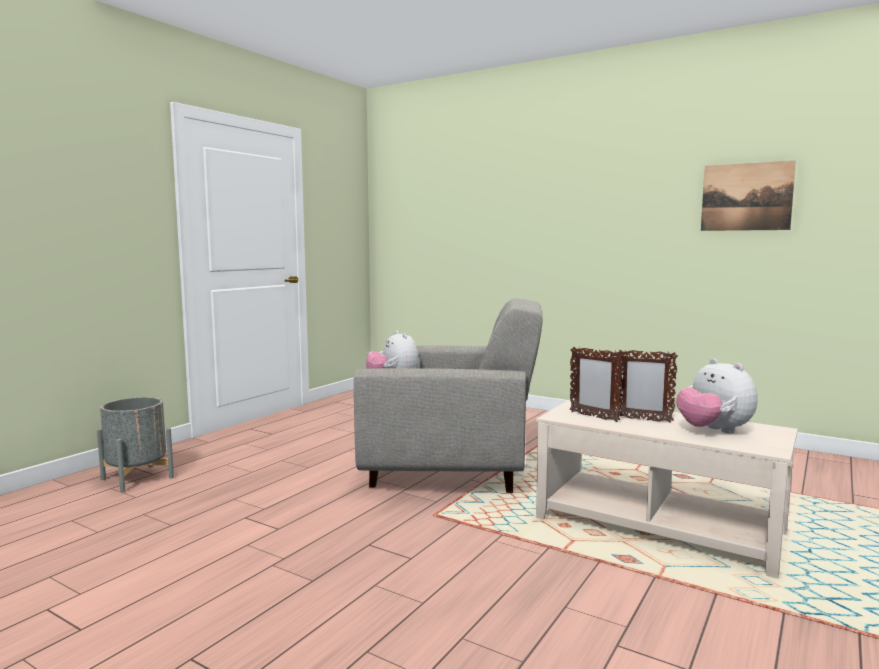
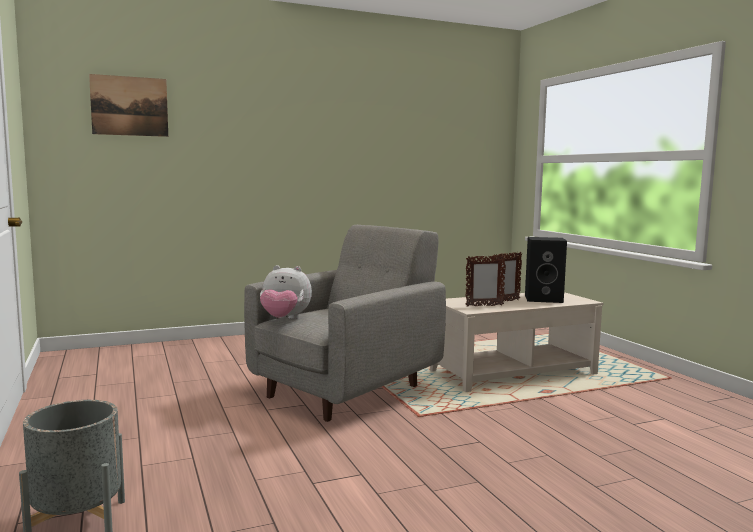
camera: 55 degrees left, 0 degrees up
(714, 431) = (544, 299): plush toy -> black speaker
(746, 197) = (422, 143): picture -> picture (129, 106)

